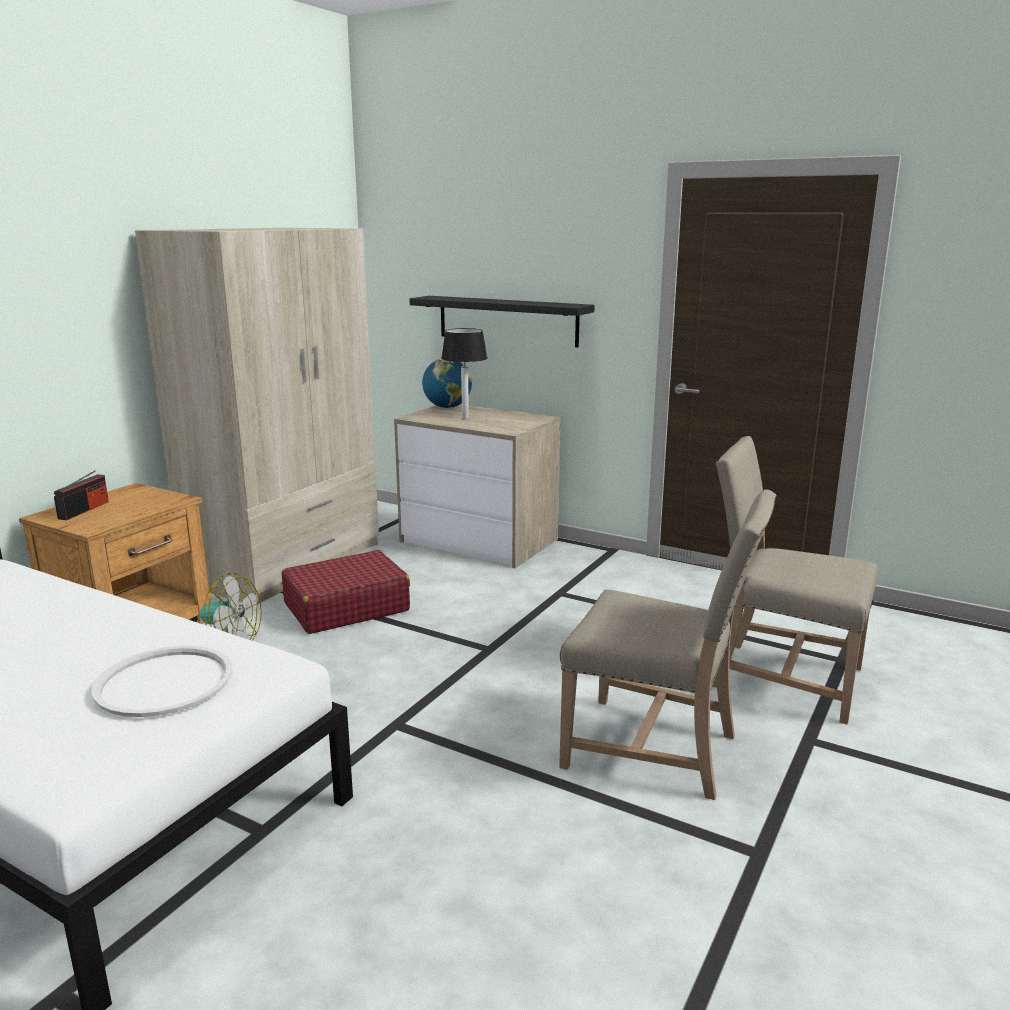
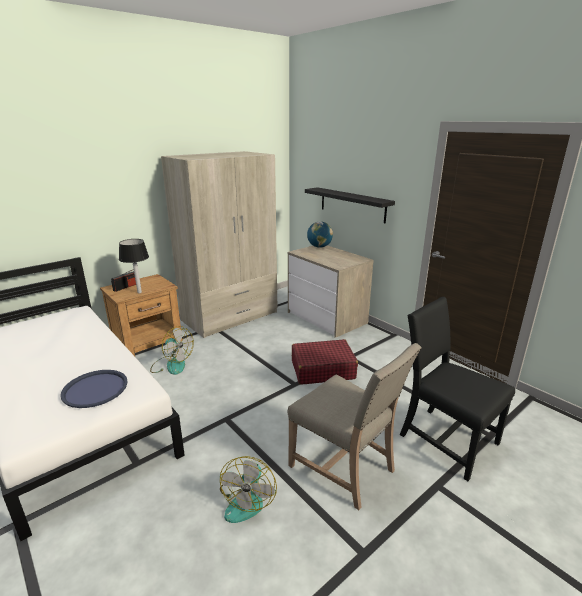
camera: 20 degrees right, 5 degrees up
(164, 682) = (95, 389): white tray -> blue tray
(346, 607) = (242, 346): red suitcase -> red suitcase (322, 369)
(465, 418) = (322, 255): table lamp -> table lamp (139, 292)
(520, 833) = (247, 499): none -> fan
(781, 677) = (444, 439): beige chair -> black chair

